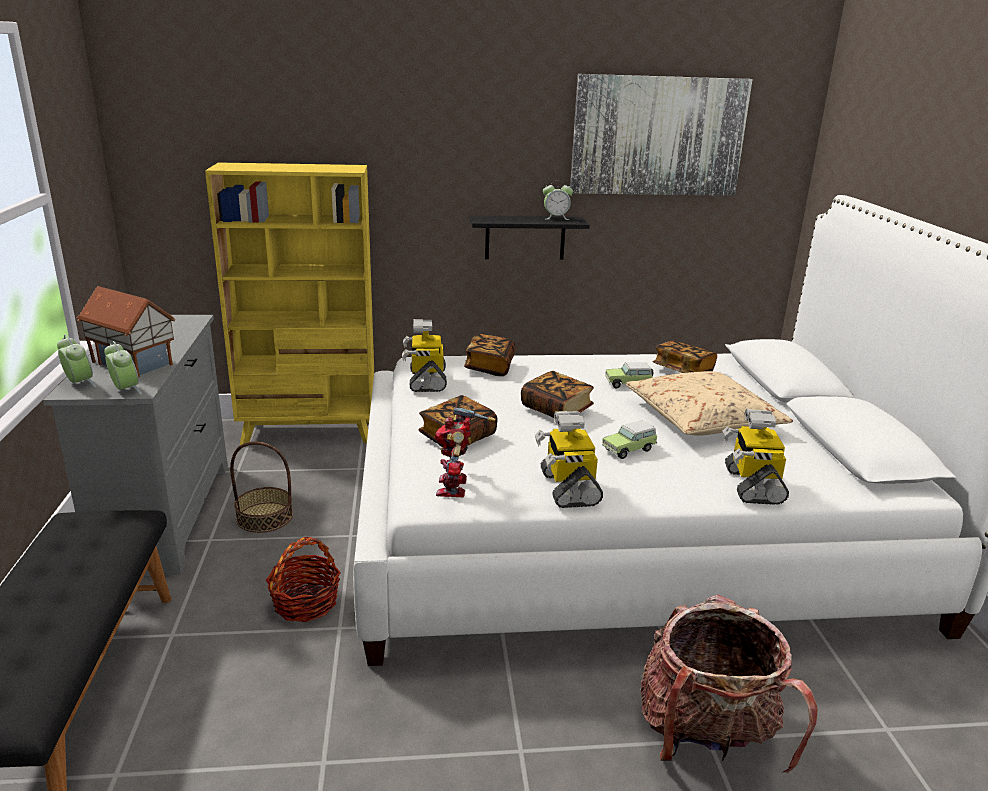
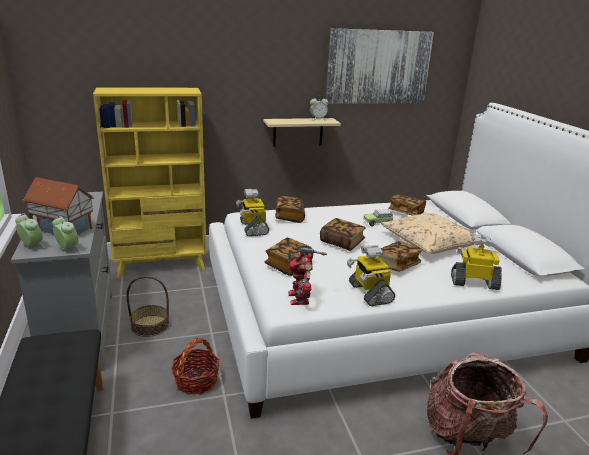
camera: 10 degrees left, 0 degrees up
(525, 237) = (298, 132): black shelf -> beige shelf
(630, 449) = (396, 265): toy car -> book
(751, 485) = (474, 282): toy robot -> toy robot turned 105 degrees clockwise

